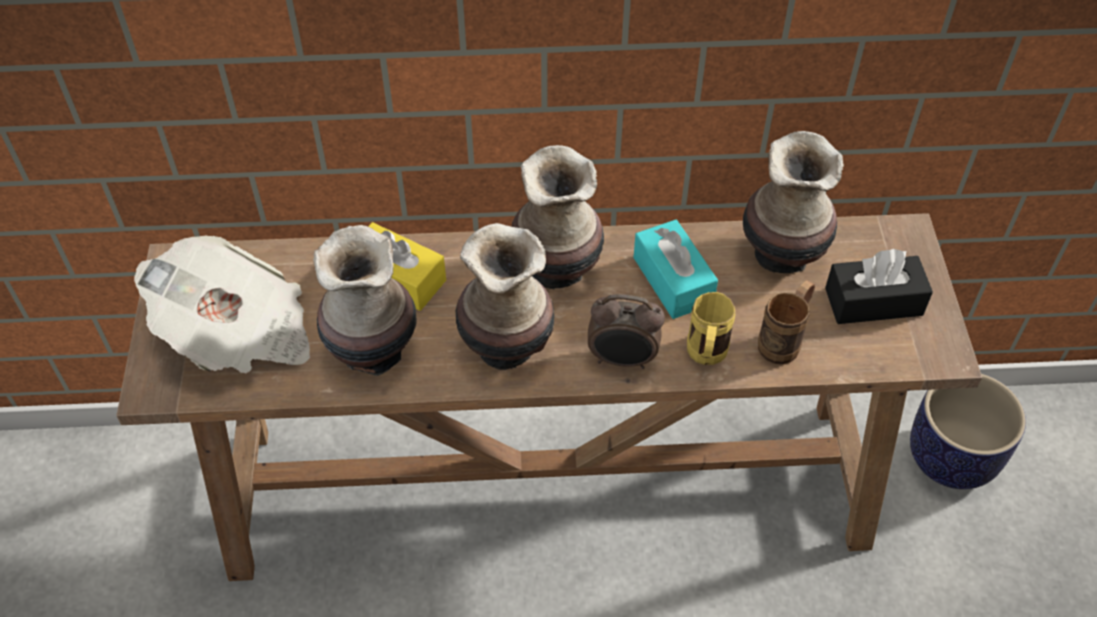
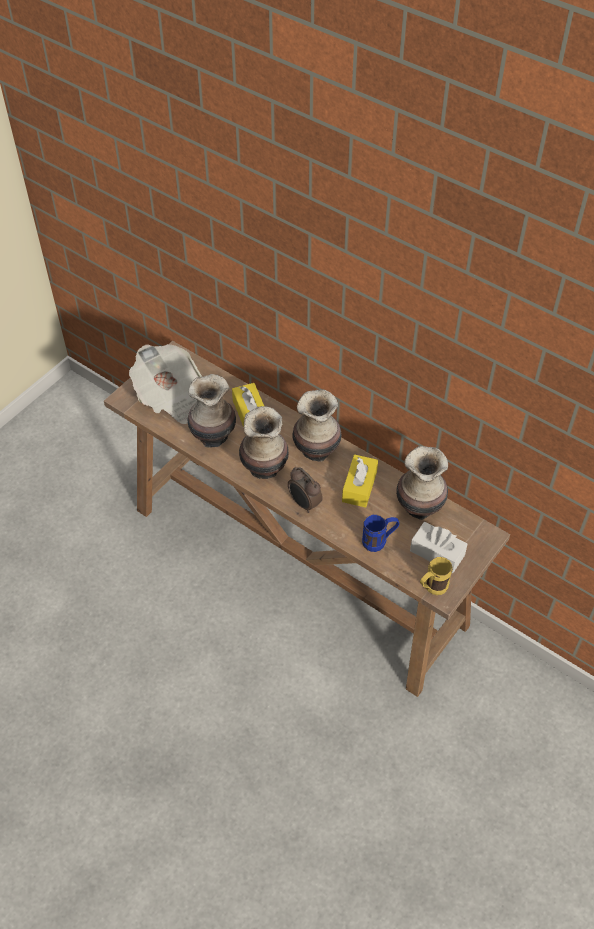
camera: 40 degrees right, 0 degrees up
(673, 280) = (359, 486): turquoise tissue box -> yellow tissue box
(705, 357) = (338, 526): yellow mug -> yellow mug (431, 588)
(784, 340) = (379, 542): brown mug -> blue mug
(873, 301) = (437, 553): black tissue box -> white tissue box
(951, 457) = (502, 687): planter -> none

